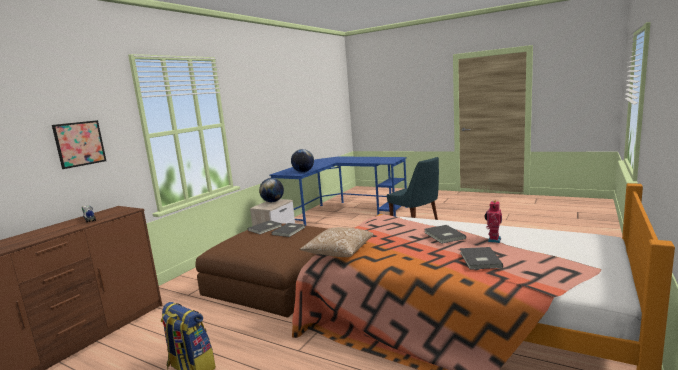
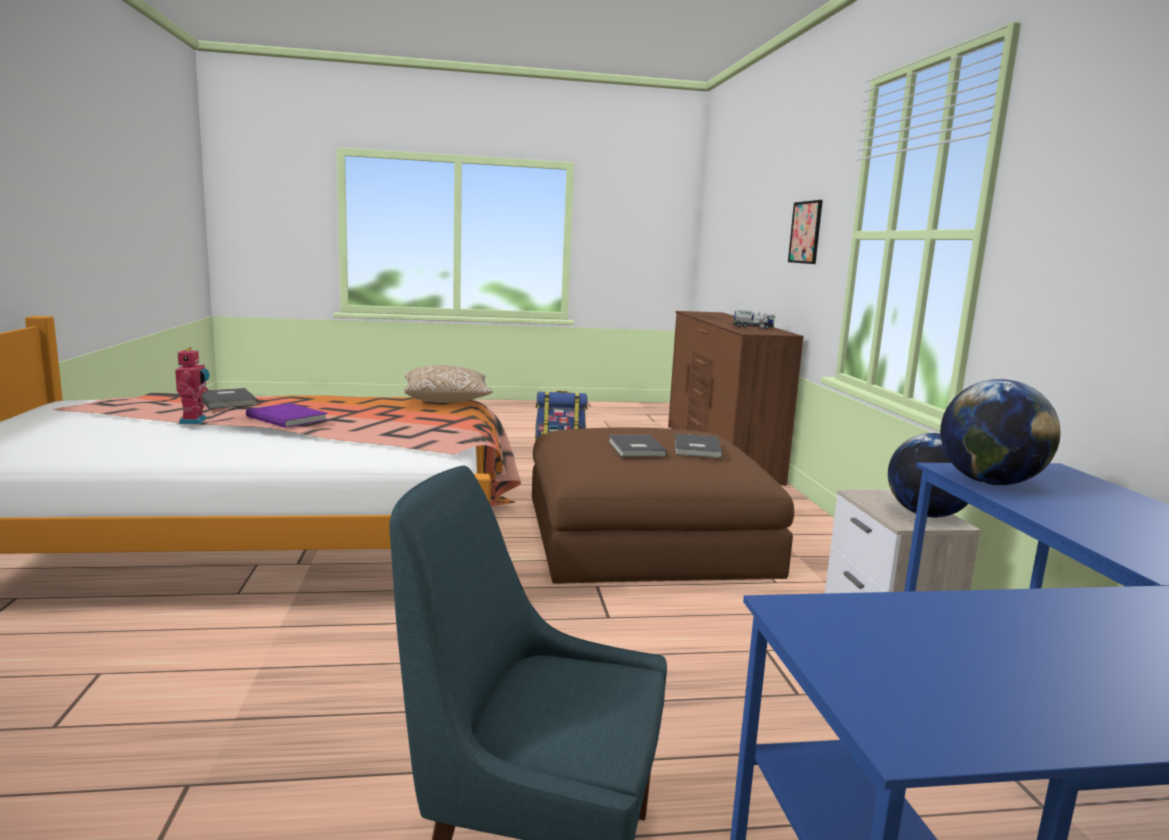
camera: 140 degrees right, 0 degrees up
(443, 235) = (288, 417): grey book -> purple book

